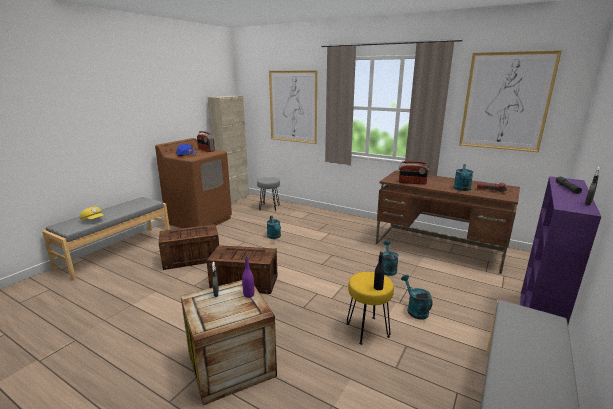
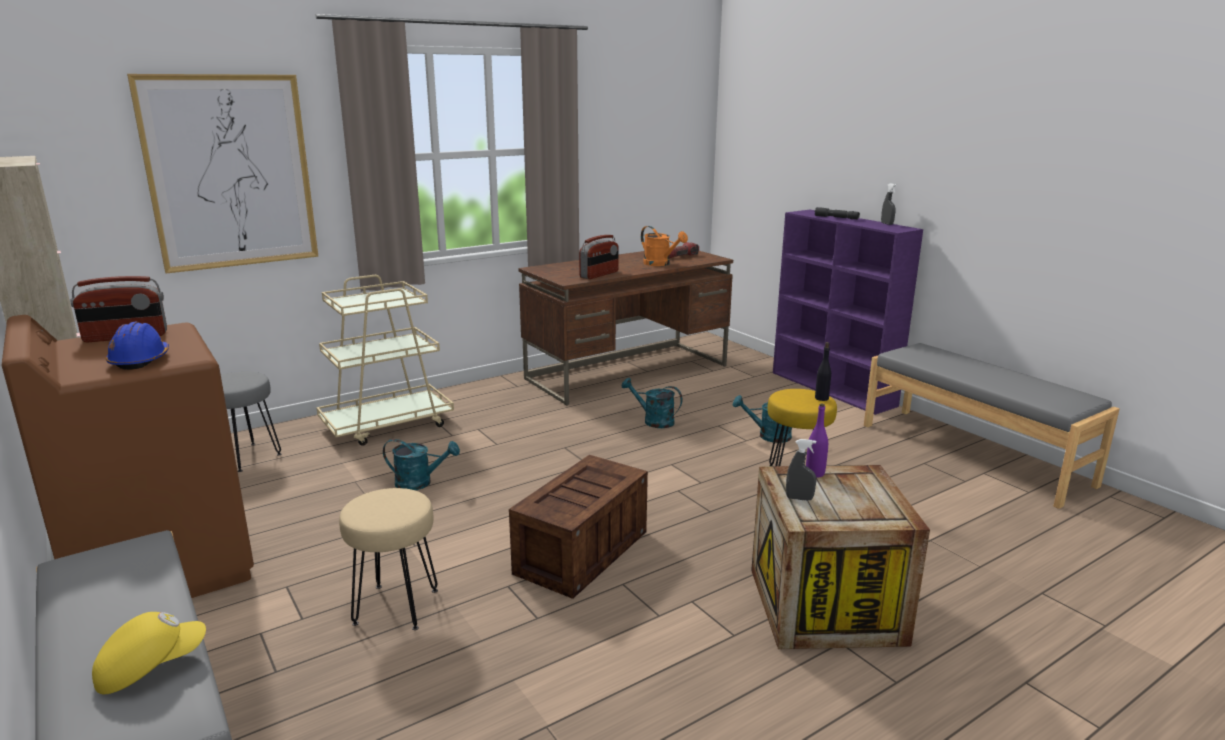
camera: 65 degrees left, 0 degrees up
(192, 258) = (395, 606): crate -> beige stool
(314, 217) = (388, 424): none -> beige cart
(462, 189) = (660, 264): turquoise watering can -> orange watering can
(505, 102) = (639, 126): picture -> none

